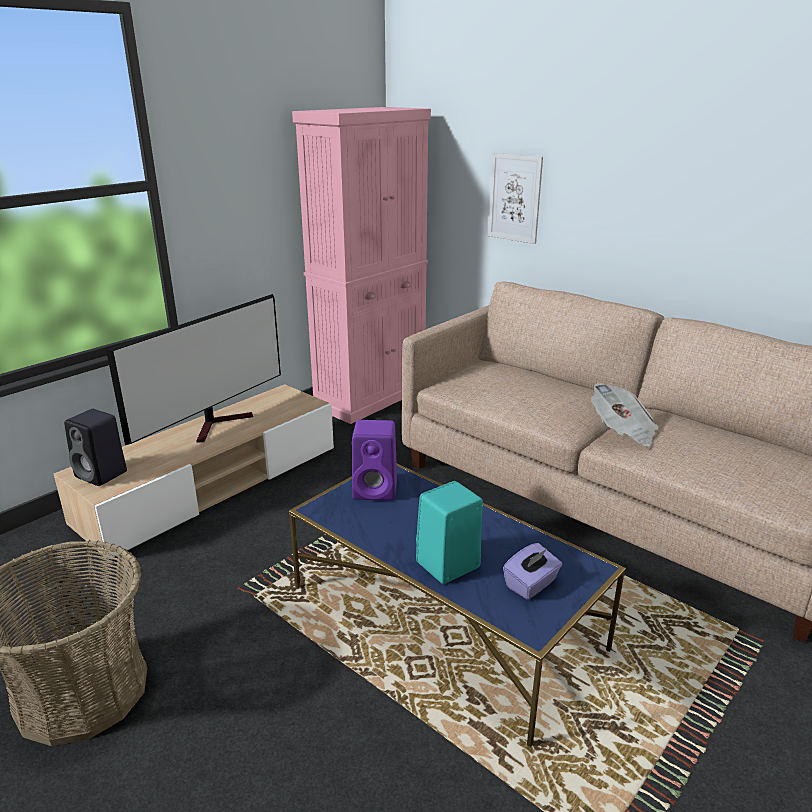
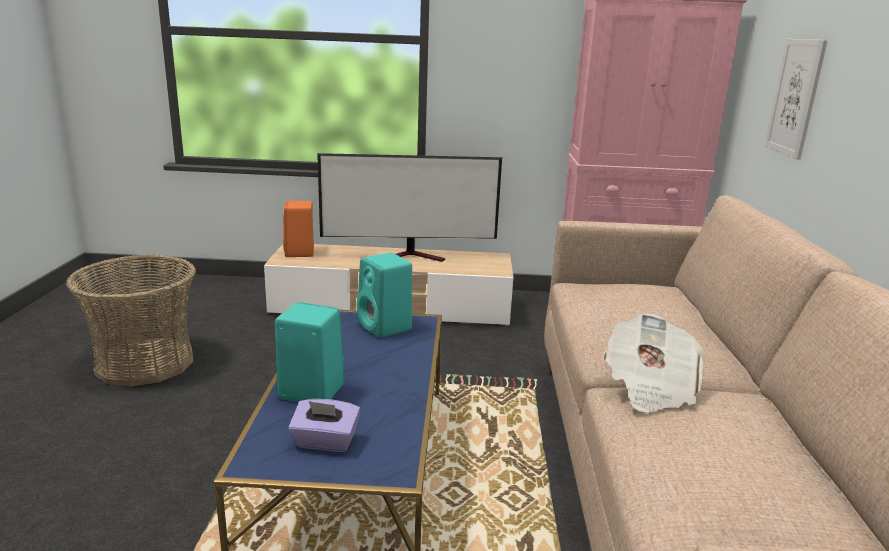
camera: 50 degrees right, 5 degrees down
(102, 474) = (300, 253): black speaker -> orange speaker
(377, 490) = (386, 327): purple speaker -> turquoise speaker

